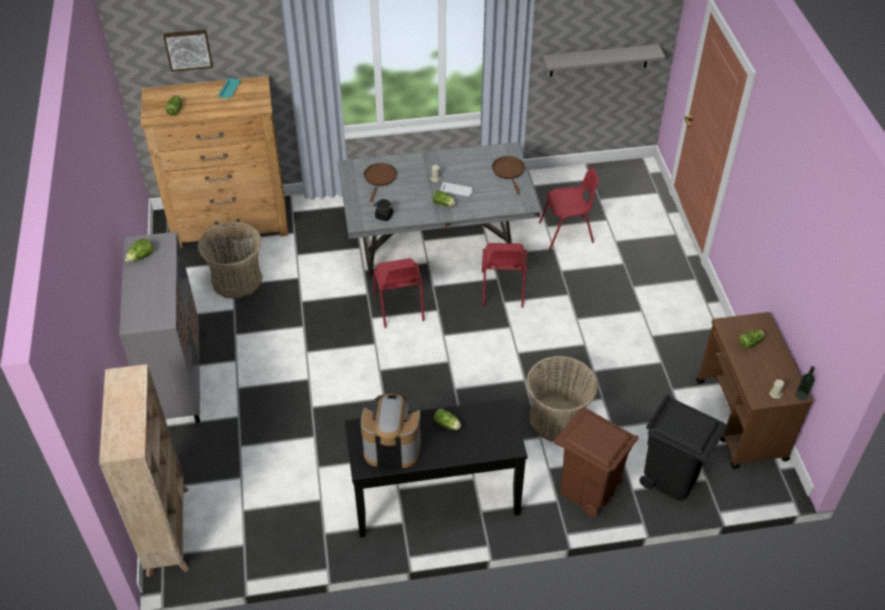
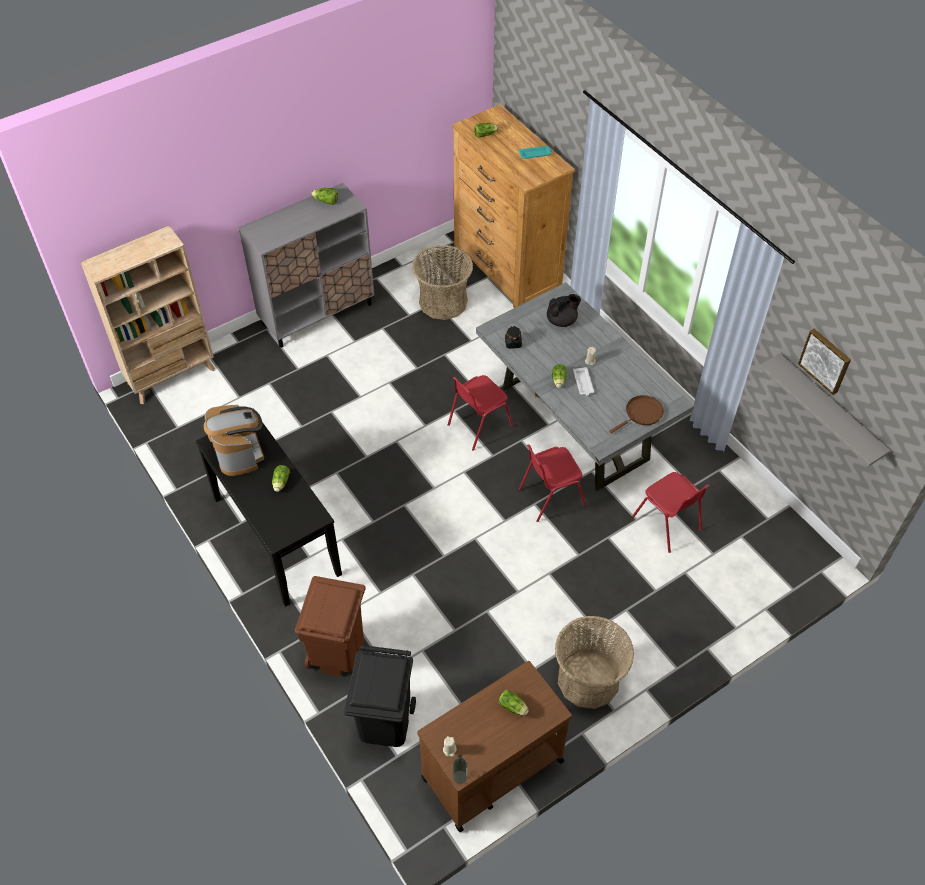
camera: 65 degrees right, 5 degrees up
(188, 49) = (535, 97): picture -> picture (826, 360)
(380, 178) = (562, 320): brown frying pan -> black teapot
(557, 419) = (409, 599): basket -> basket (588, 680)

